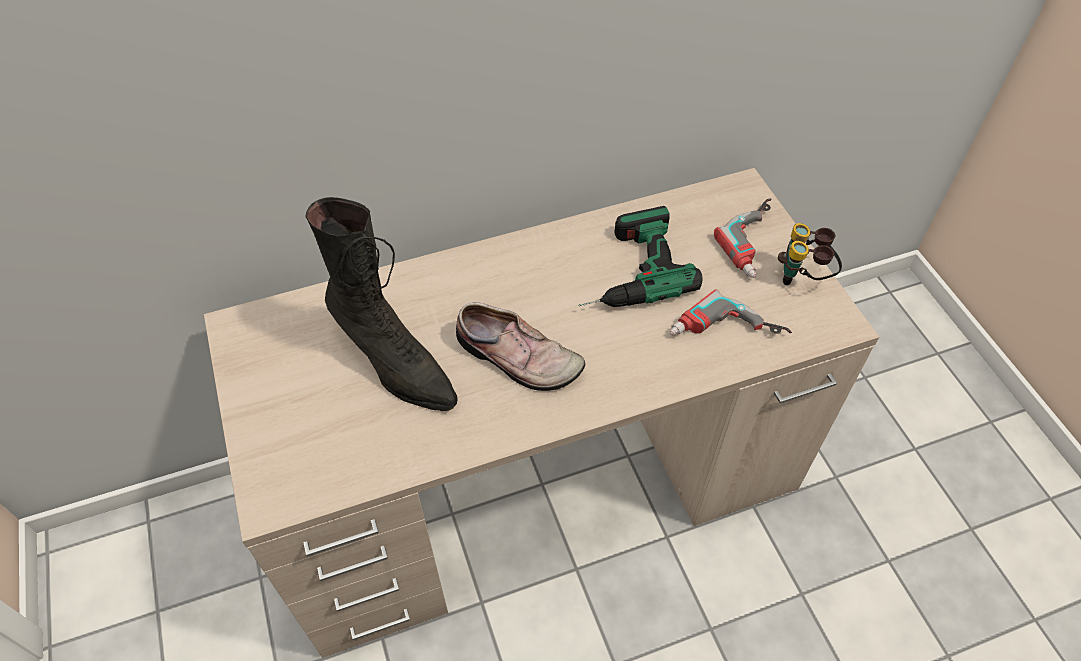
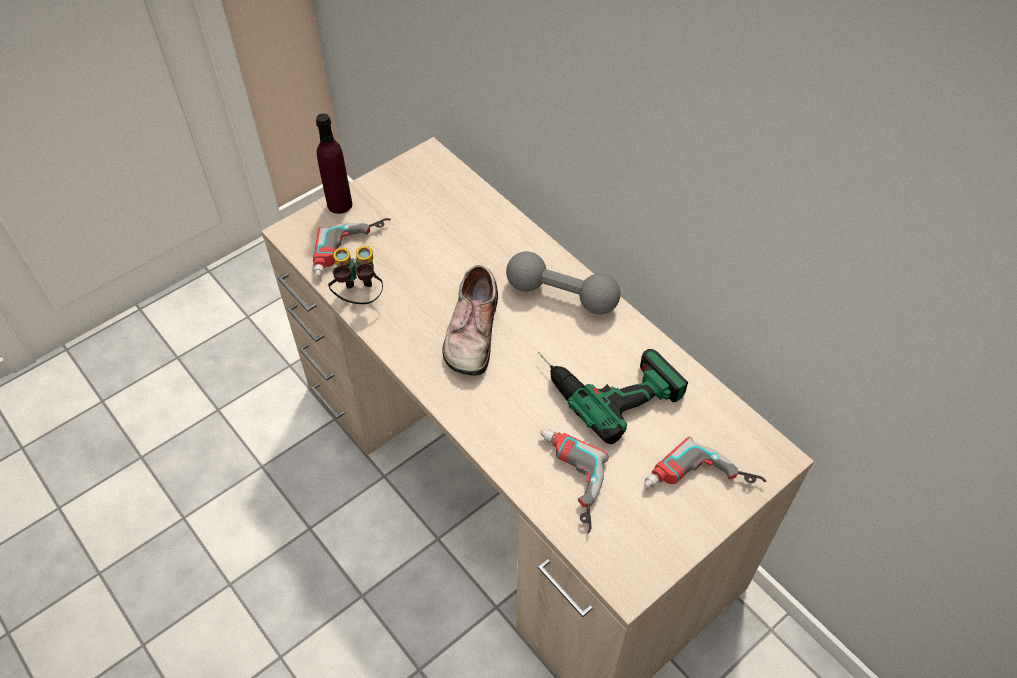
camera: 70 degrees right, 0 degrees up
(254, 438) = (339, 204): none -> purple bottle
(342, 442) = (353, 252): none -> power drill
(394, 364) = (432, 256): black boot -> none
(506, 270) = (561, 295): none -> grey dumbbell
(803, 277) = (674, 536): binoculars -> binoculars (359, 297)

